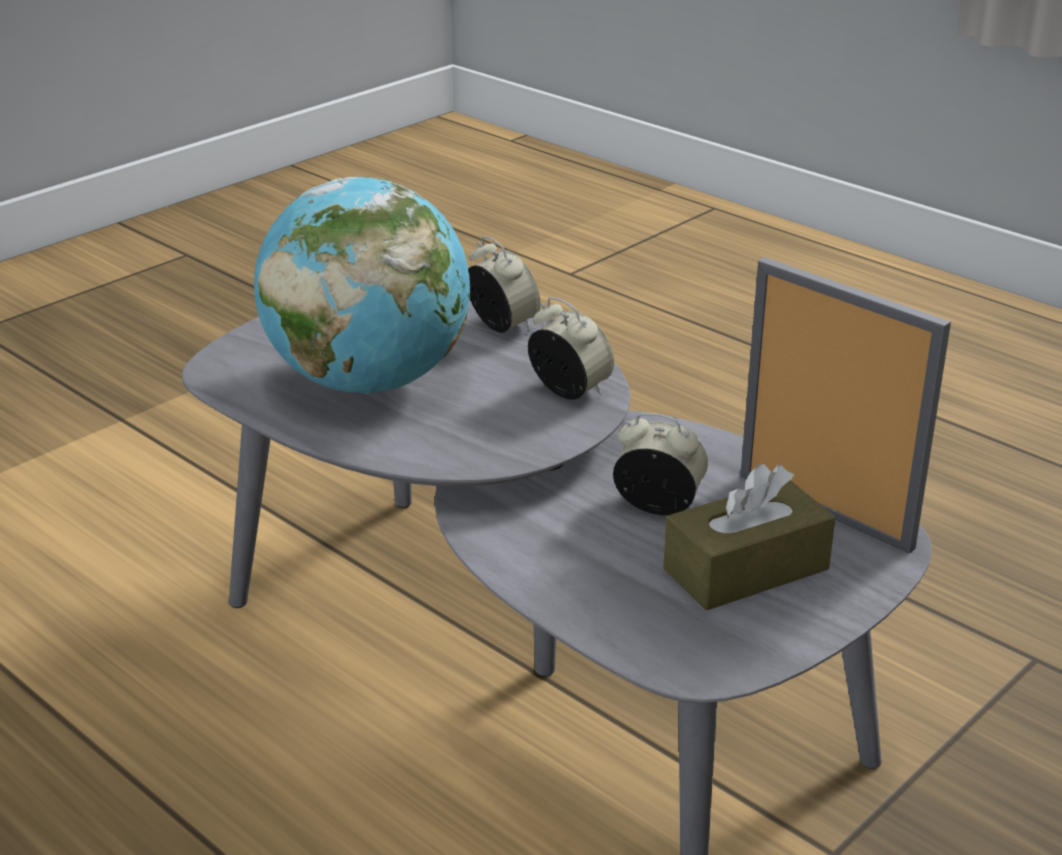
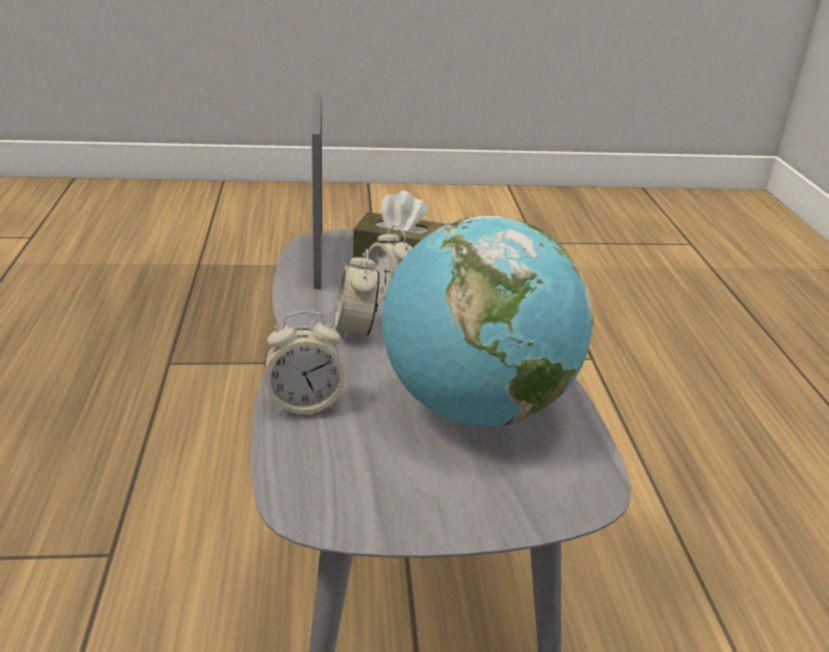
camera: 140 degrees left, 0 degrees up
(502, 326) = (304, 403): alarm clock -> alarm clock turned 105 degrees counterclockwise

